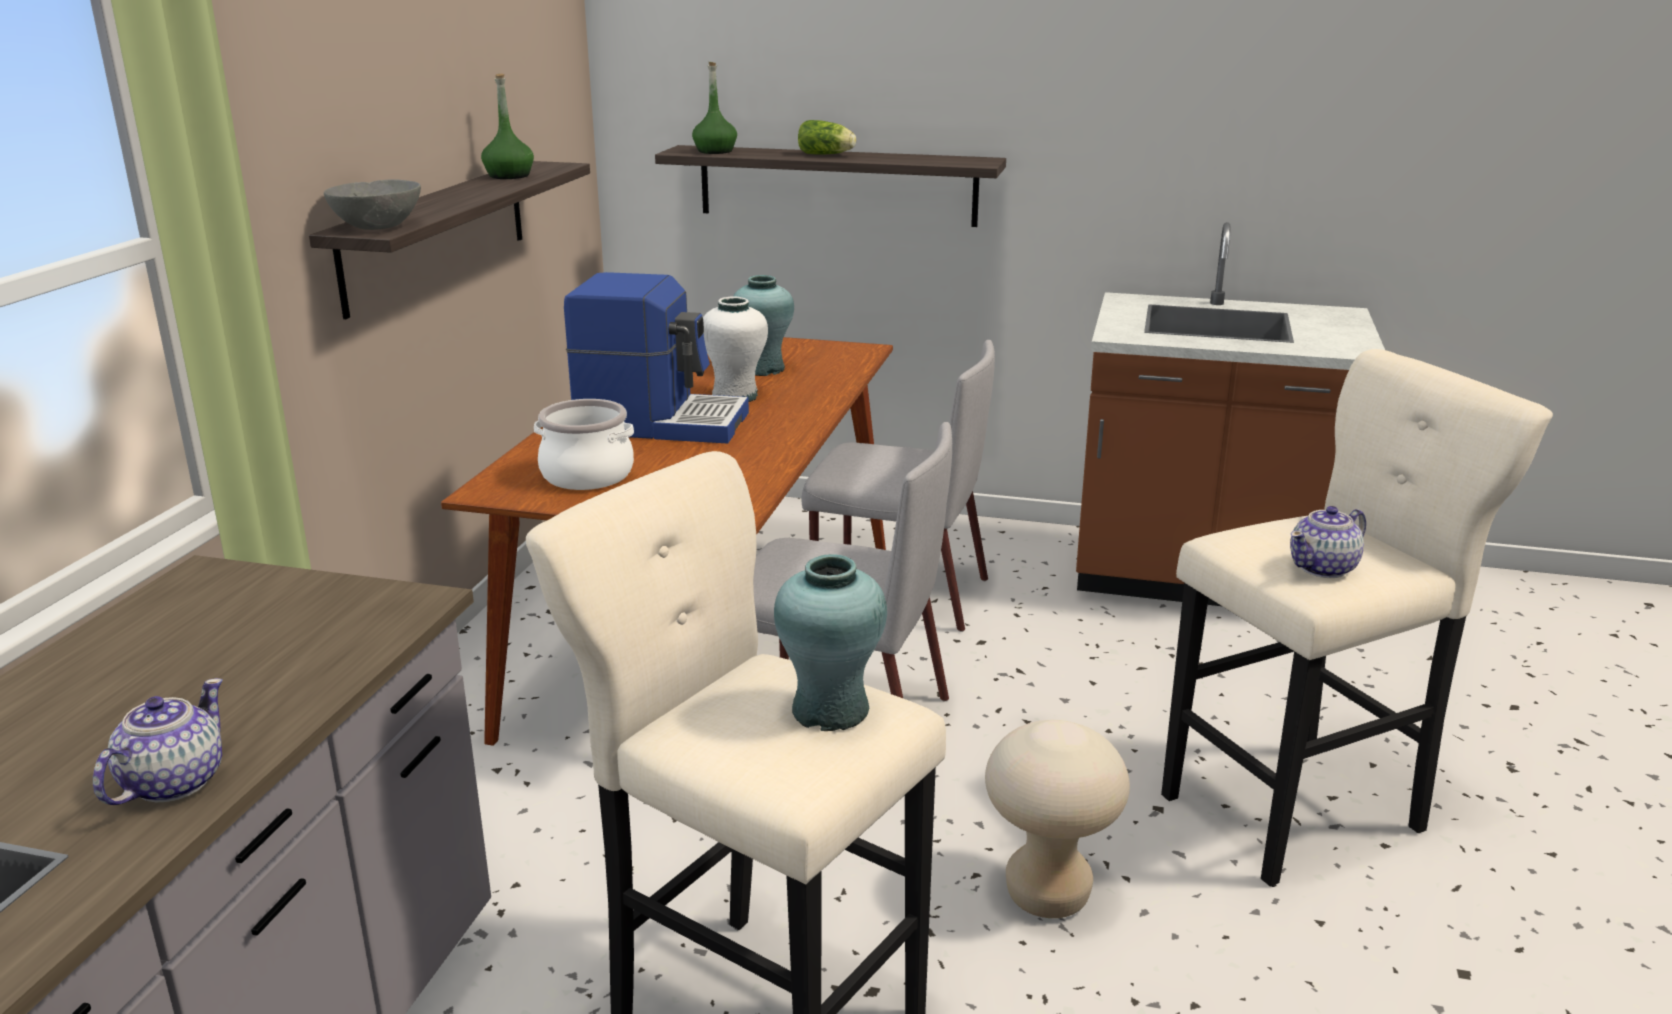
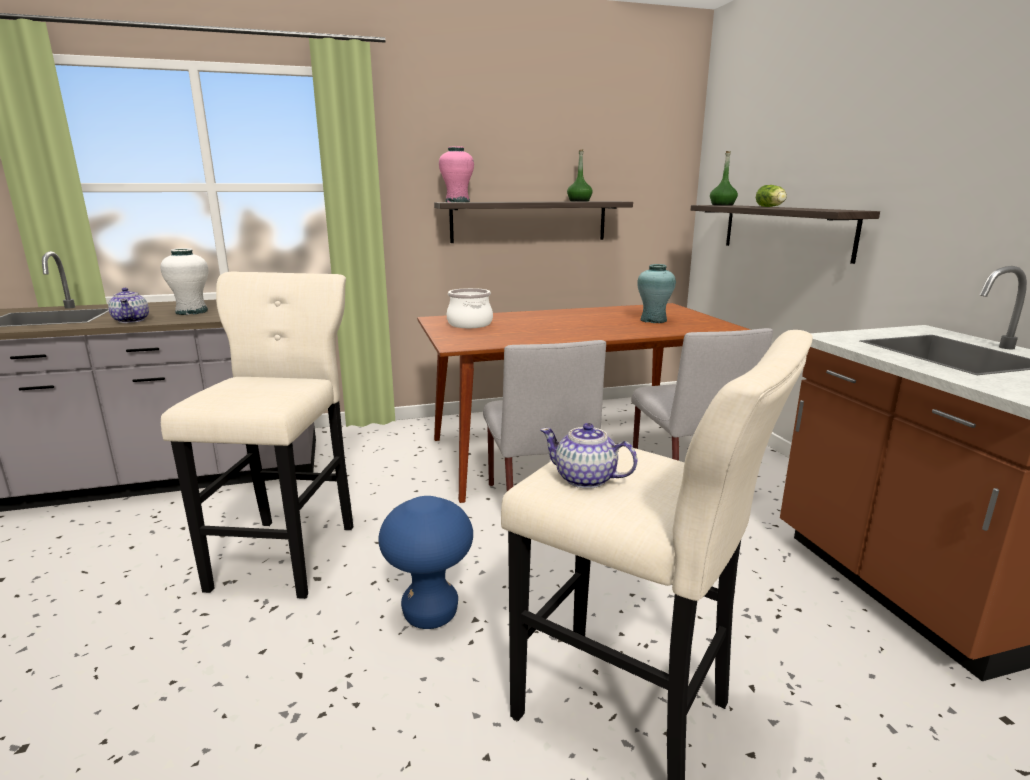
camera: 60 degrees right, 5 degrees down
(171, 783) = (132, 320): teapot -> teapot turned 75 degrees clockwise
(377, 226) = (457, 202): grey bowl -> pink vase
(661, 422) = (549, 321): coffee machine -> none
(735, 396) = (606, 323): white vase -> white vase (192, 312)
(831, 711) = (265, 394): turquoise vase -> none
(1047, 896) = (430, 614): beige stool -> blue stool

